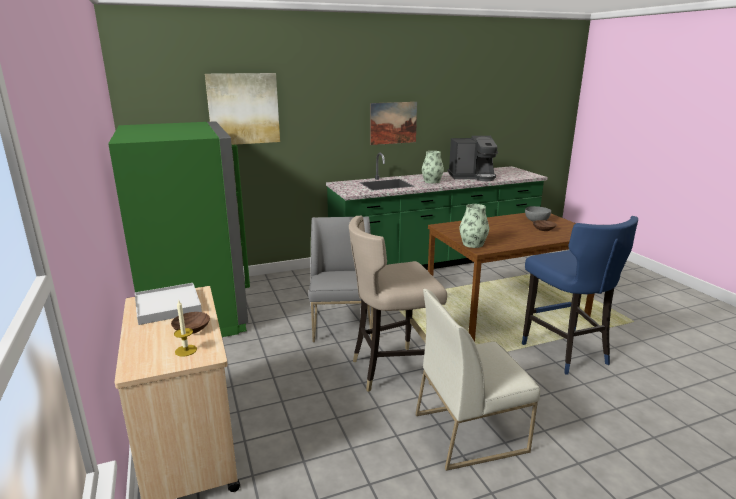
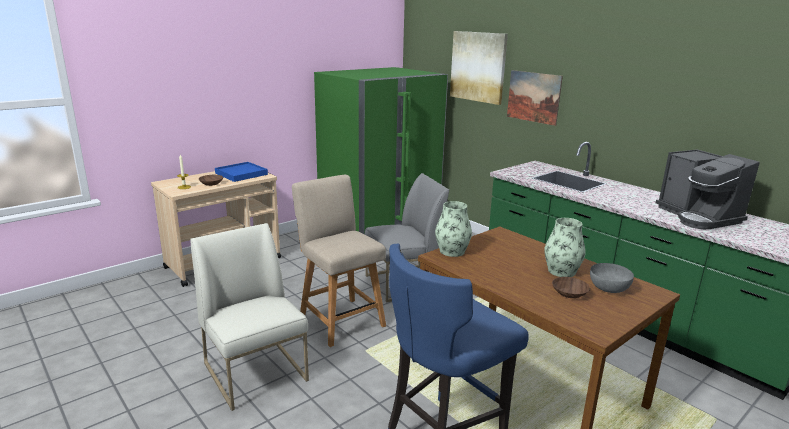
camera: 70 degrees right, 0 degrees up
(168, 306) = (241, 174): white tray -> blue tray
(392, 369) = (340, 319): beige stool -> beige chair
(393, 123) = (627, 110): picture -> picture (533, 97)
(432, 181) = (622, 198): vase -> vase (561, 271)

